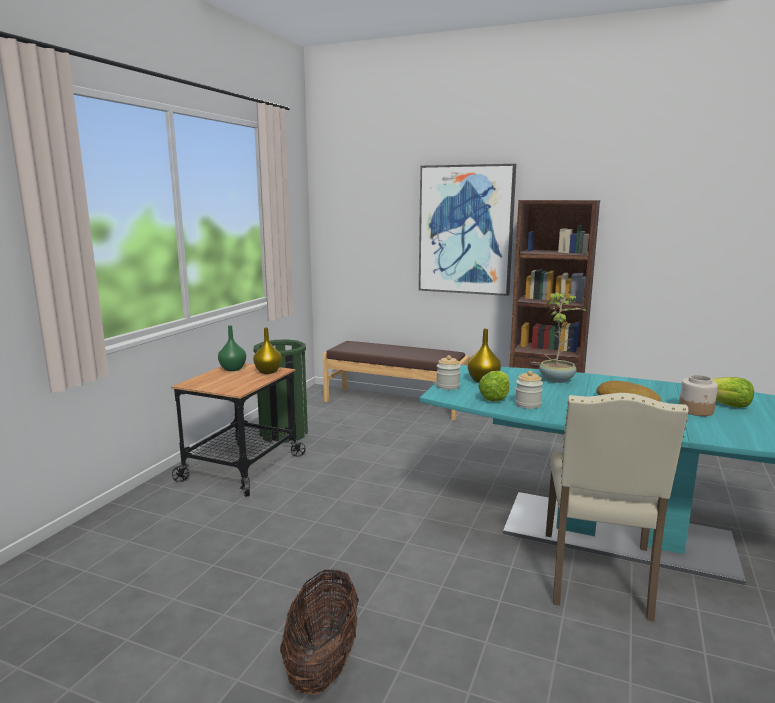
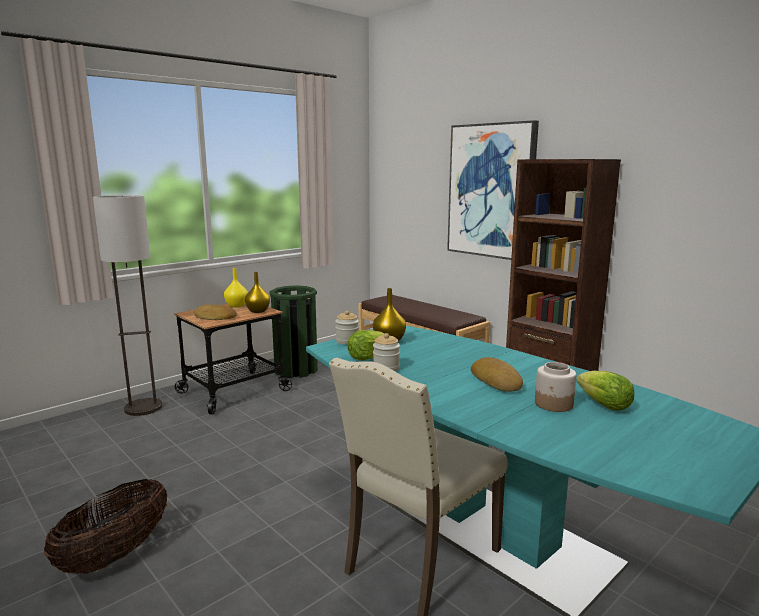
camera: 25 degrees right, 0 degrees up
(153, 506) = (143, 408): none -> floor lamp
(231, 384) = (215, 317): none -> bread
(232, 369) = (236, 306): green vase -> yellow vase
(557, 379) = (464, 350): potted plant -> none

